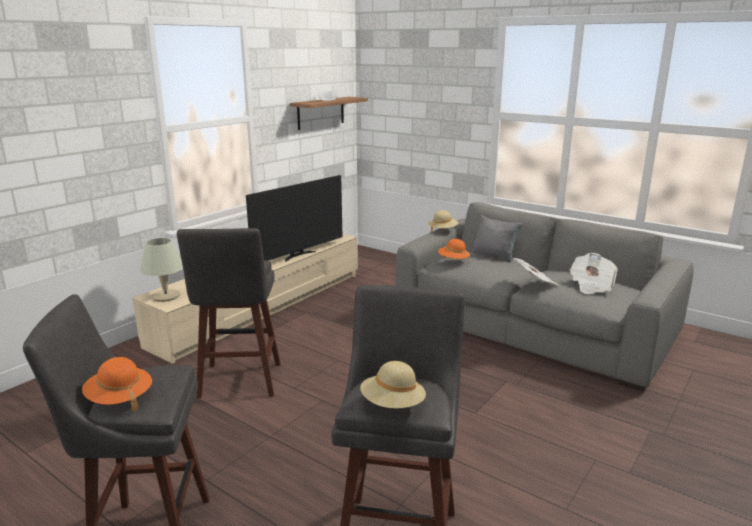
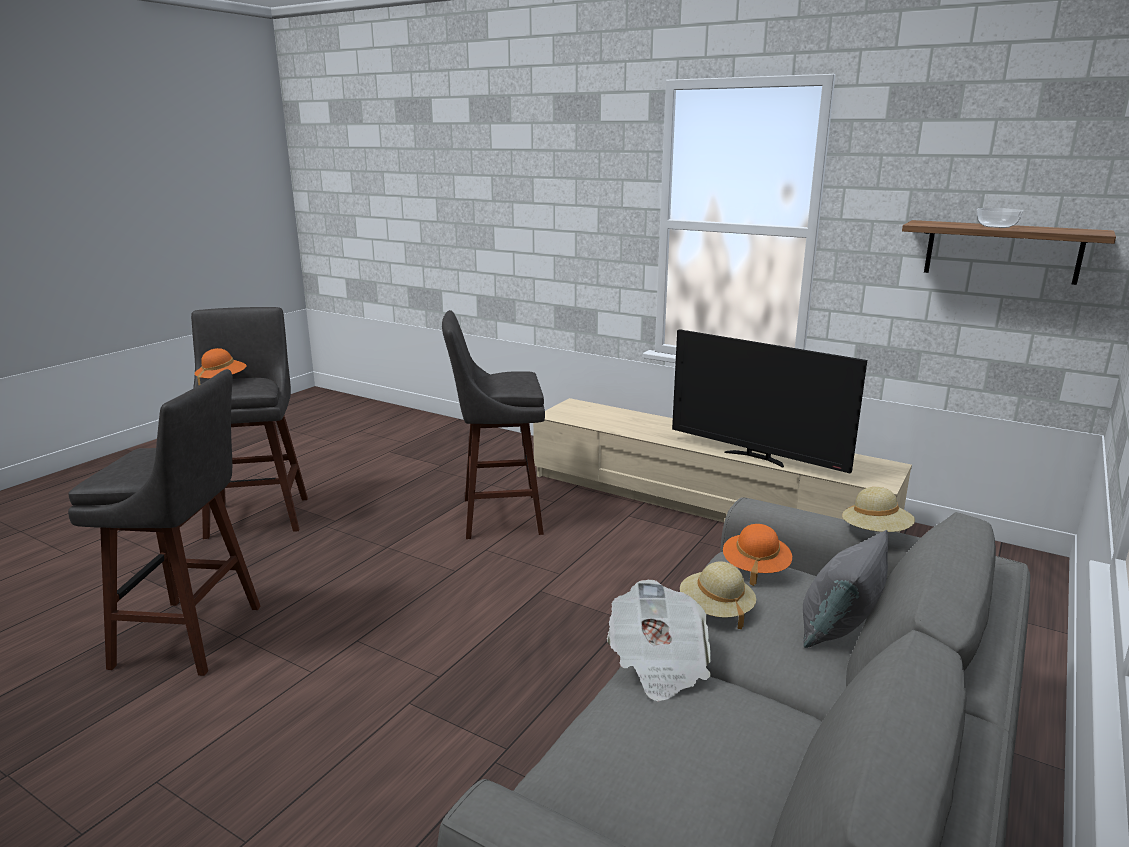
camera: 85 degrees right, 0 degrees up
(165, 296) = (575, 409): beige table lamp -> none
(392, 405) = (122, 461): beige hat -> beige hat (716, 609)
(591, 285) = (667, 761): newspaper -> none

